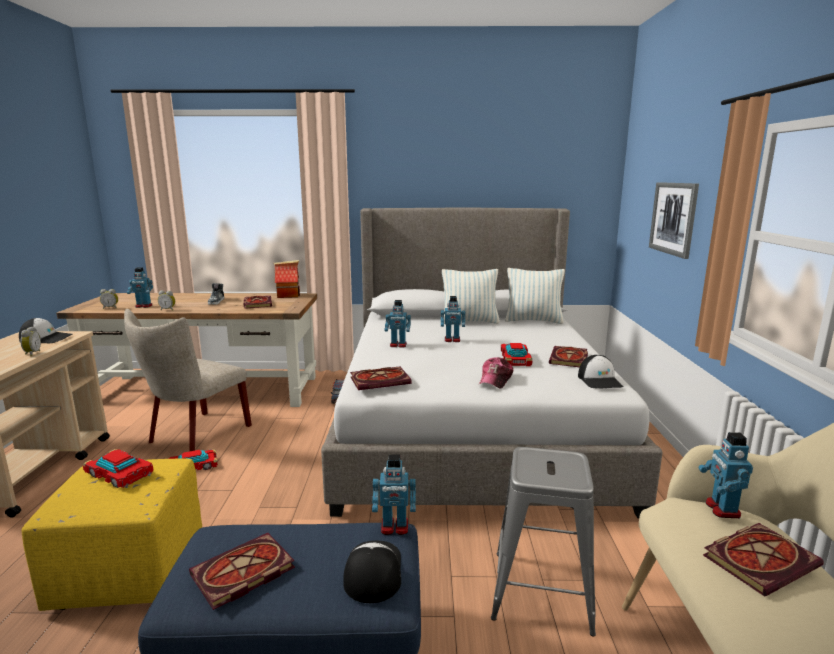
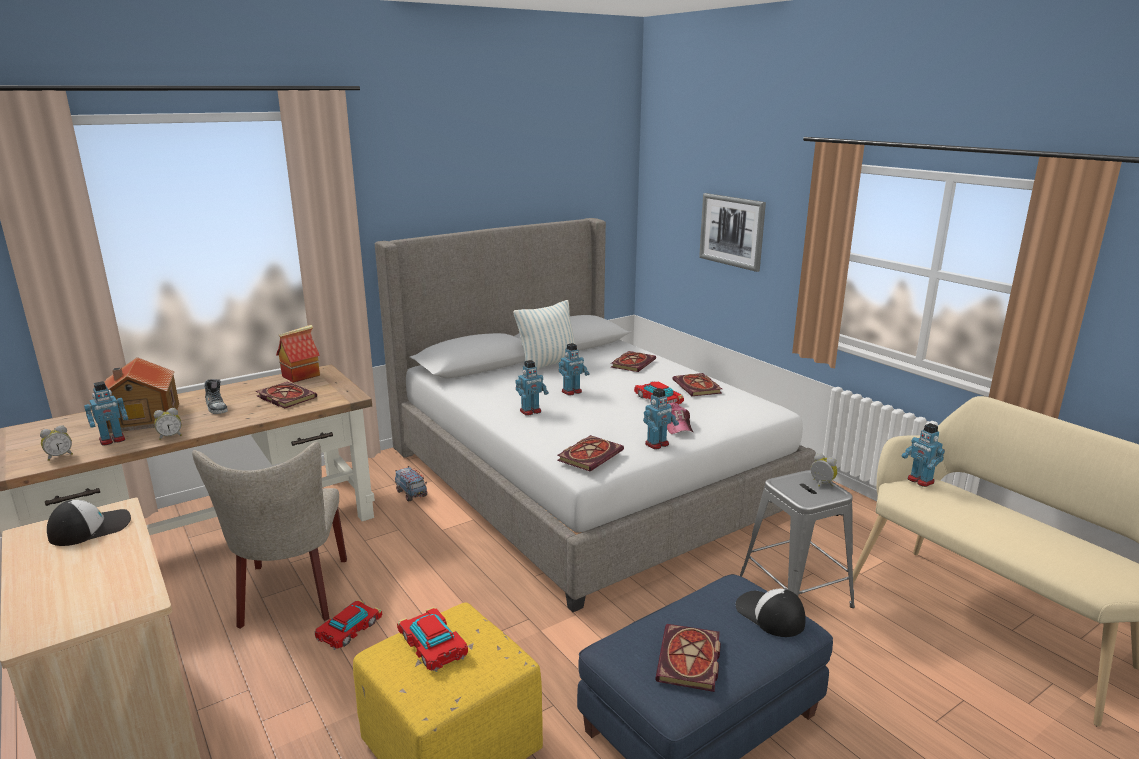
camera: 35 degrees left, 5 degrees up
(31, 354) = (132, 553): alarm clock -> alarm clock (821, 484)
(119, 474) = (432, 645): toy car -> toy car turned 60 degrees clockwise
(175, 300) = (141, 418): none -> toy house
(394, 528) = (737, 580): toy robot -> toy robot (657, 444)
(533, 320) = (605, 350): pillow -> none
(600, 381) = (749, 403): cap -> none
(760, 559) = (967, 505): book -> book (632, 363)

